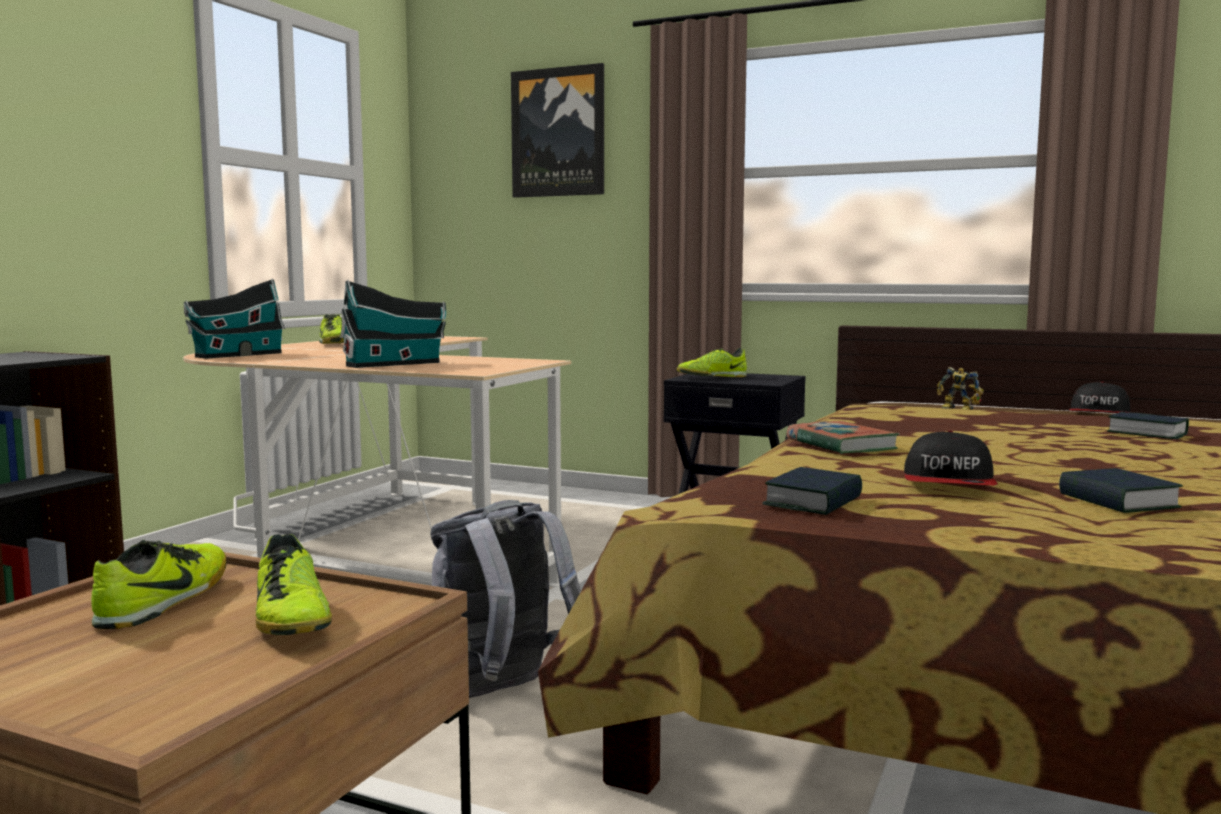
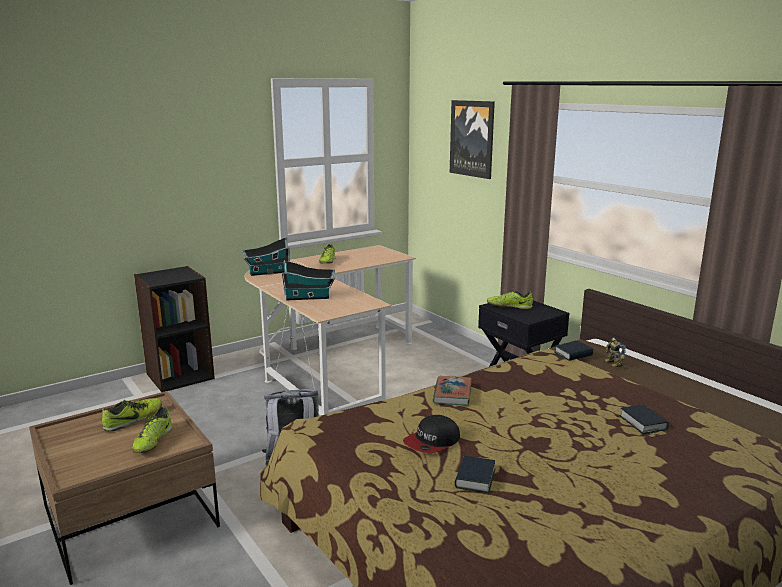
camera: 30 degrees right, 10 degrees up
(813, 501) = (352, 439): book -> book (573, 354)
(1099, 414) = (691, 389): cap -> none

